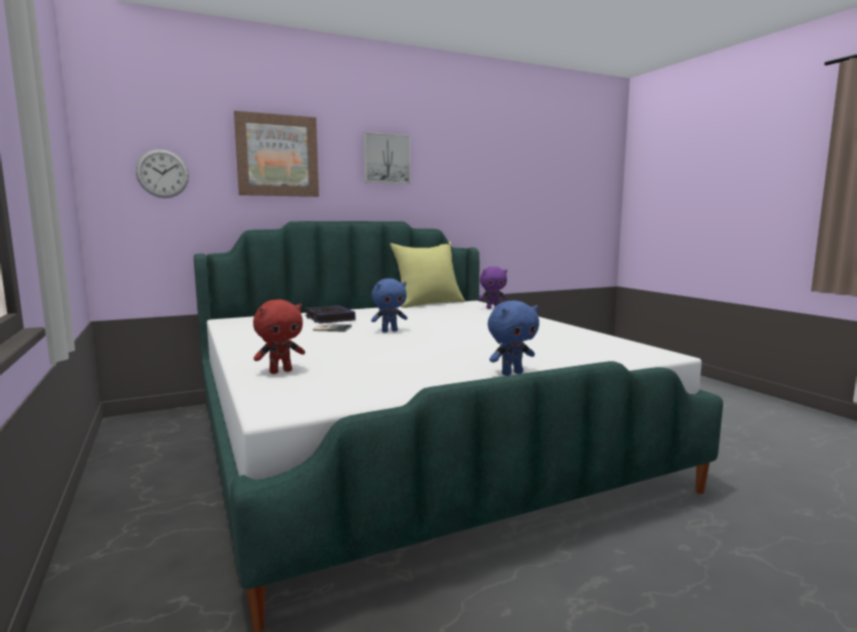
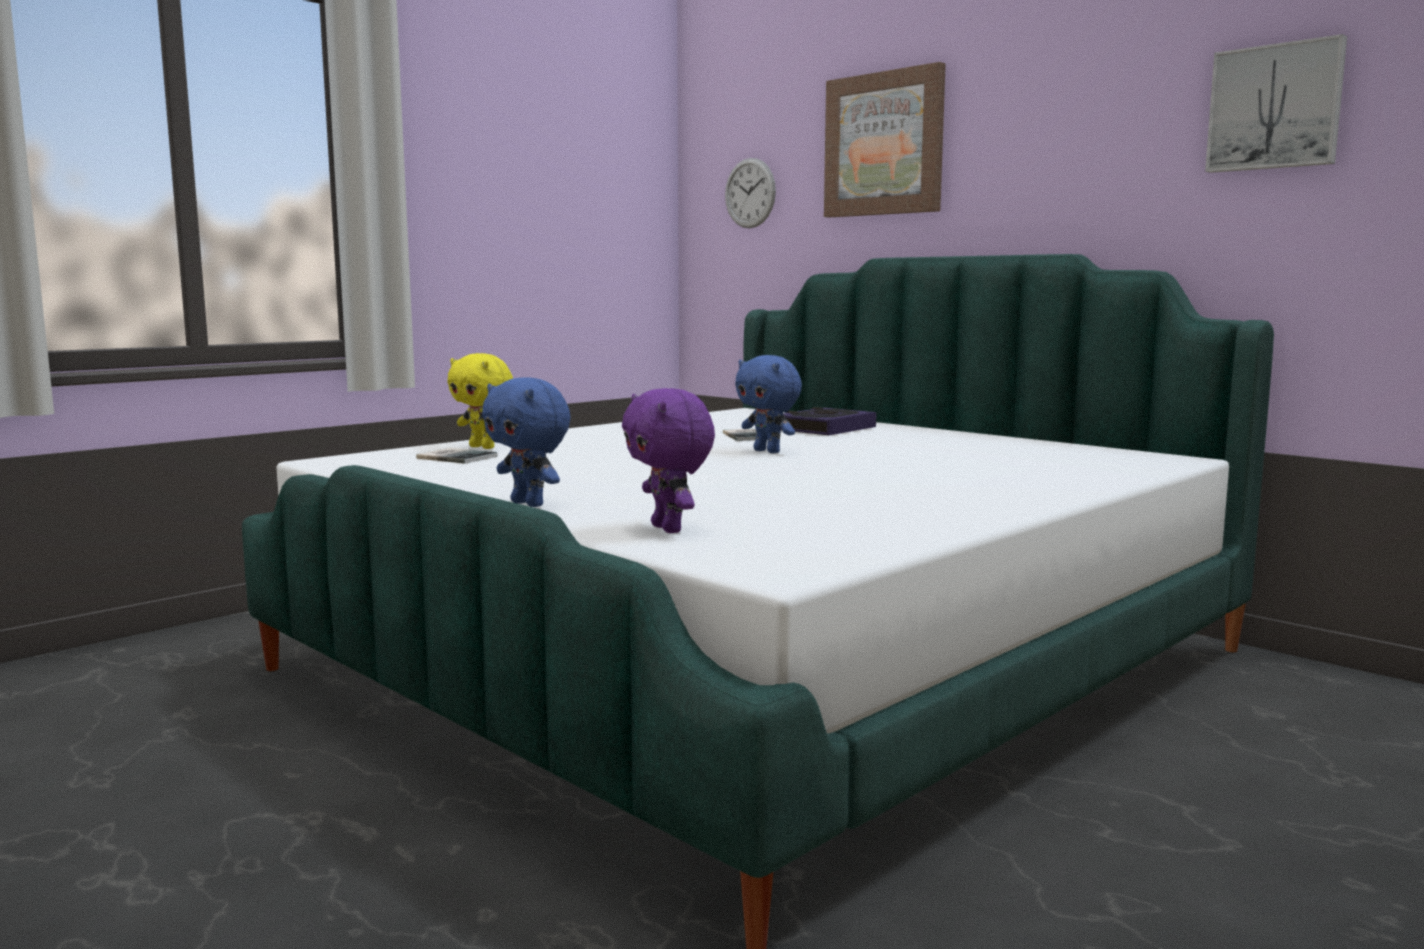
camera: 70 degrees right, 0 degrees up
(280, 371) = (483, 447): red plush toy -> yellow plush toy
(317, 379) = (457, 457): none -> book
(386, 159) = (1076, 117): picture -> picture (1275, 107)
(428, 304) = (1085, 444): yellow pillow -> none
(493, 308) = (1131, 471): purple plush toy -> purple plush toy (669, 529)

